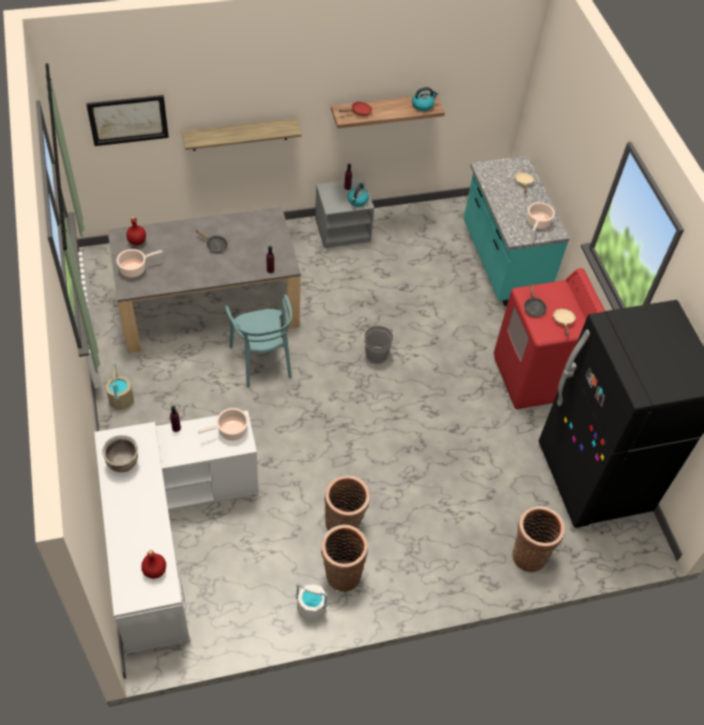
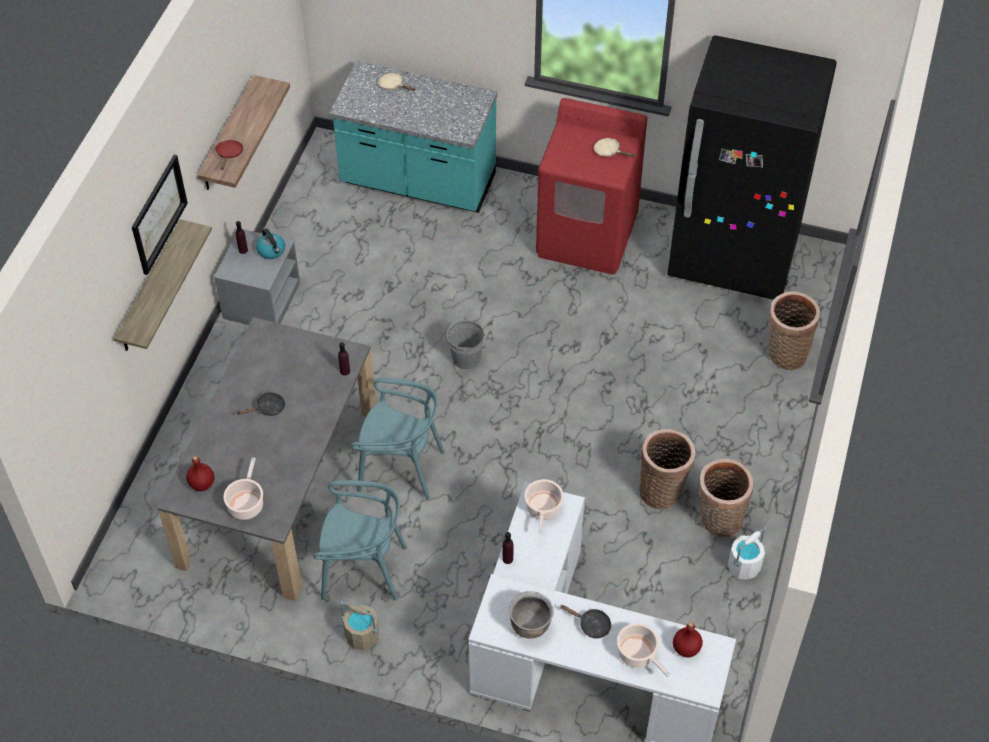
camera: 55 degrees left, 0 degrees up
(128, 119) = (76, 375): picture -> picture (158, 214)
(171, 377) = (363, 569): none -> turquoise chair
(423, 105) = (263, 95): kettle -> none
(533, 308) = (577, 165): black frying pan -> black frying pan (591, 625)
(537, 223) = (458, 104): cooking pot -> cooking pot (638, 654)

